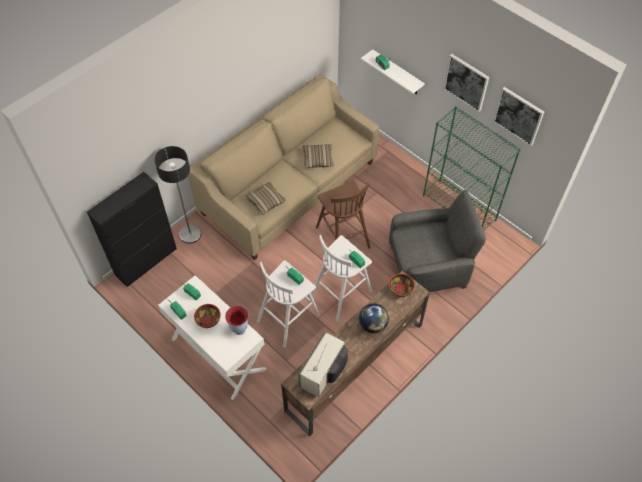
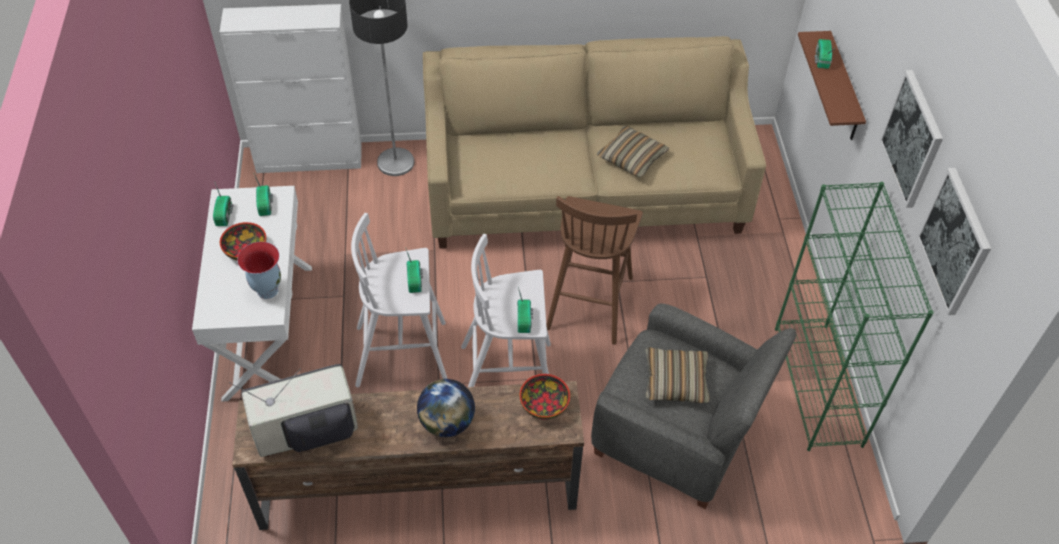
camera: 40 degrees right, 5 degrees down
(146, 261) = (310, 159): black cabinet -> white cabinet
(265, 201) = (499, 165): pillow -> pillow (675, 381)
(397, 73) = (843, 89): white shelf -> brown shelf

